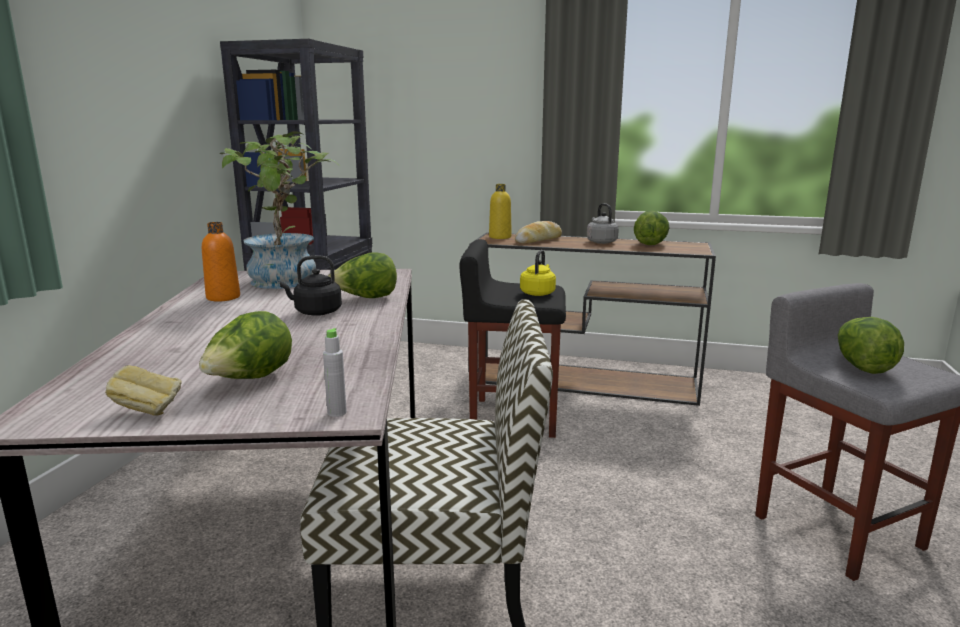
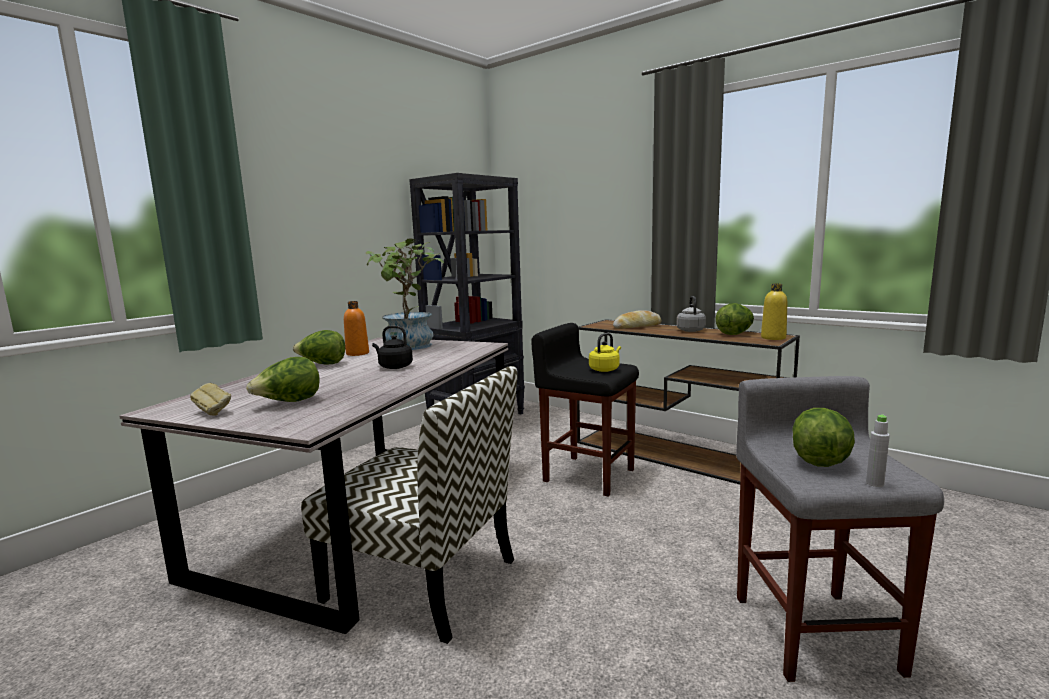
camera: 25 degrees right, 5 degrees down
(337, 412) = (301, 427): grey bottle -> grey bottle (874, 483)
(366, 299) = (440, 361): lettuce -> lettuce (322, 364)
(500, 237) = (609, 323): yellow bottle -> yellow bottle (773, 338)

